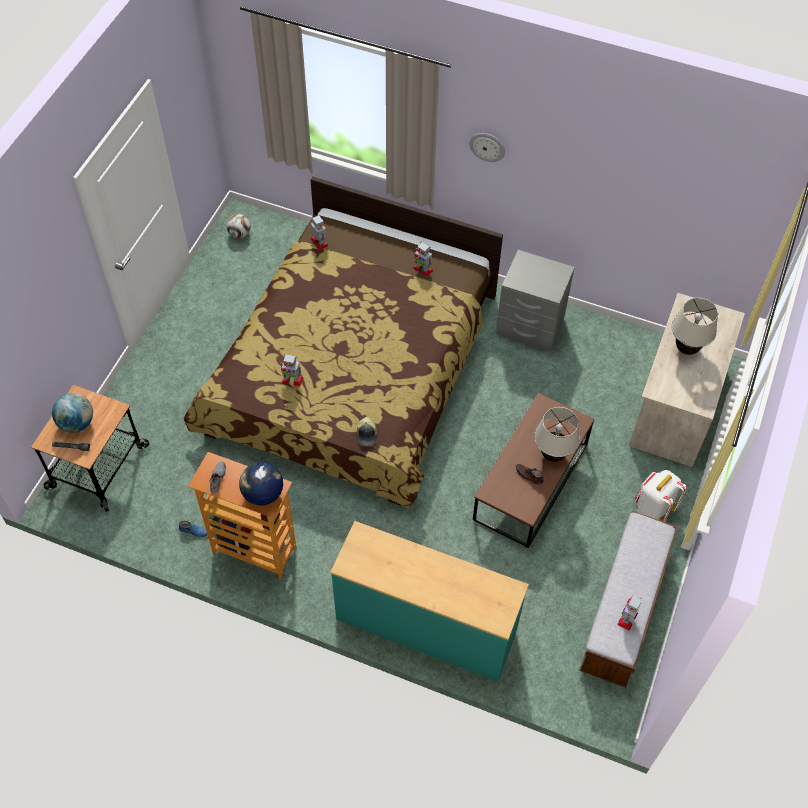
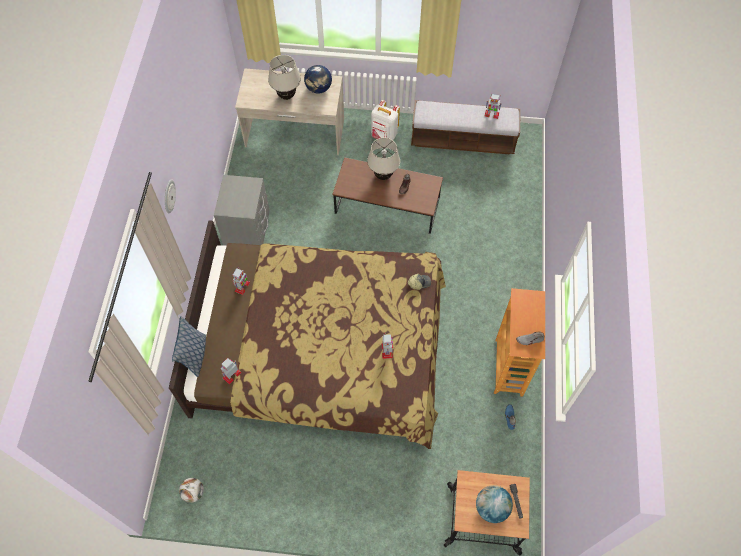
camera: 105 degrees left, 5 degrees up
(263, 494) = (529, 304): globe -> globe (318, 88)
(355, 219) = (195, 356): none -> pillow
(425, 626) = (519, 243): turquoise dresser -> none

